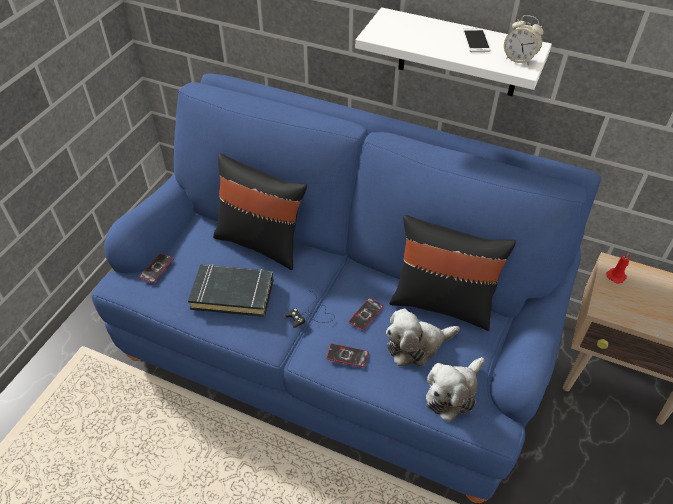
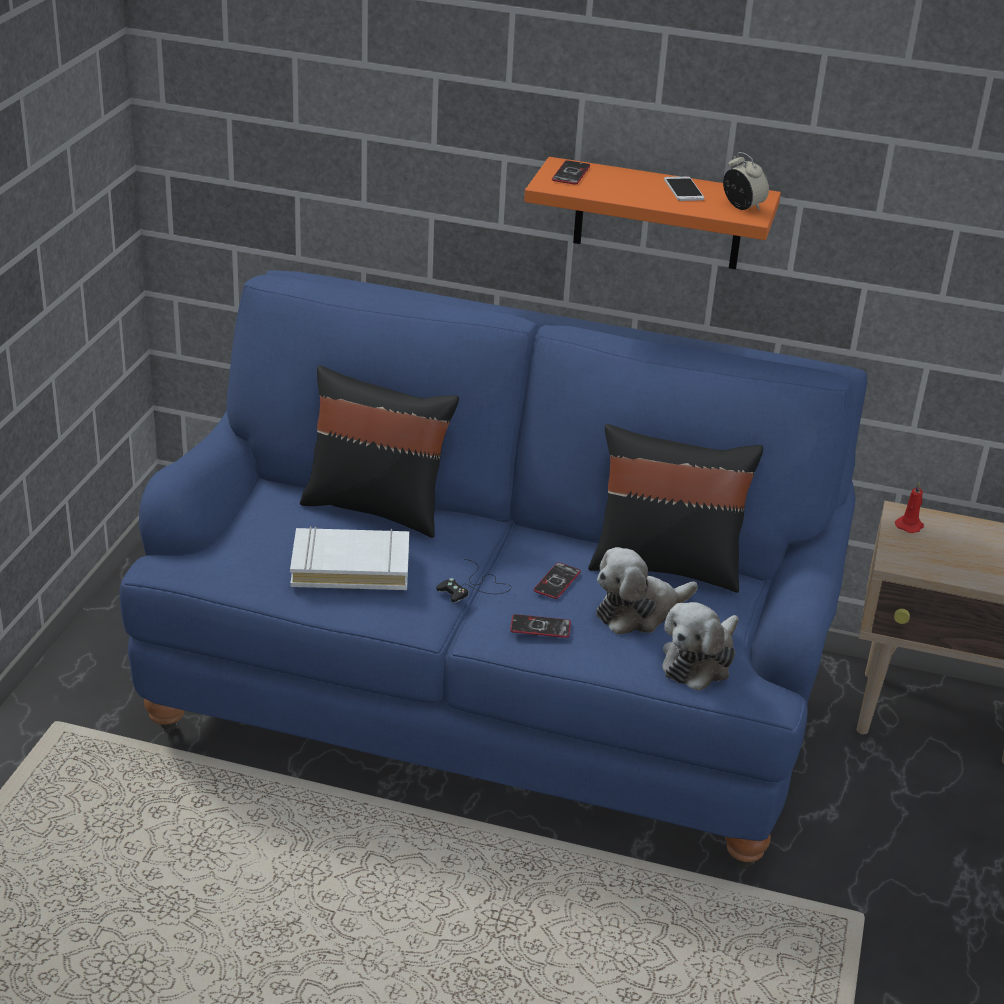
camera: 10 degrees left, 15 degrees down
(156, 268) = (222, 542): phone -> phone (571, 174)
(233, 294) = (350, 567): black book -> white book
(458, 53) = (658, 214): white shelf -> orange shelf
(519, 59) = (742, 207): alarm clock -> alarm clock turned 150 degrees counterclockwise

